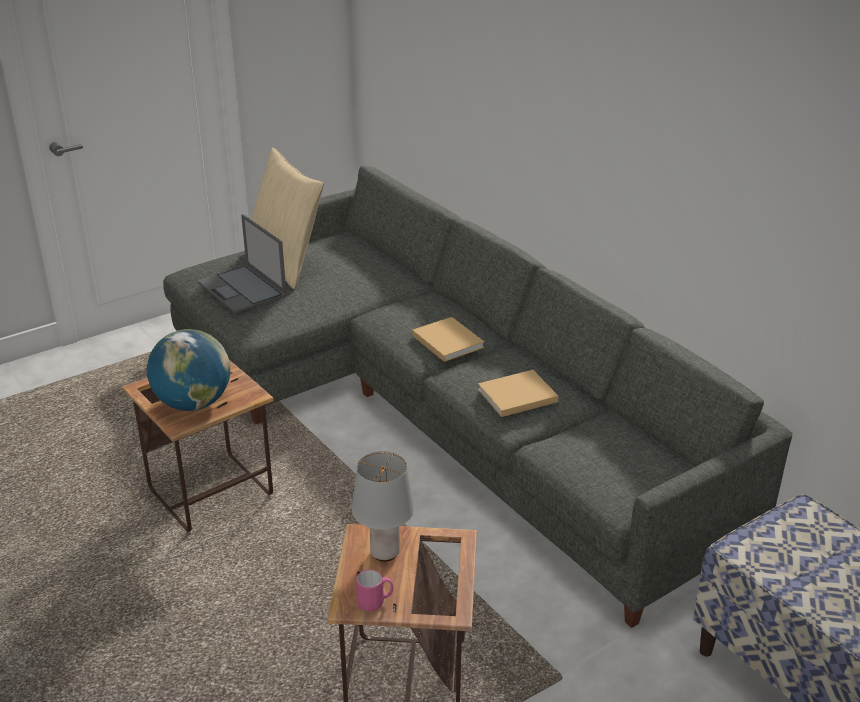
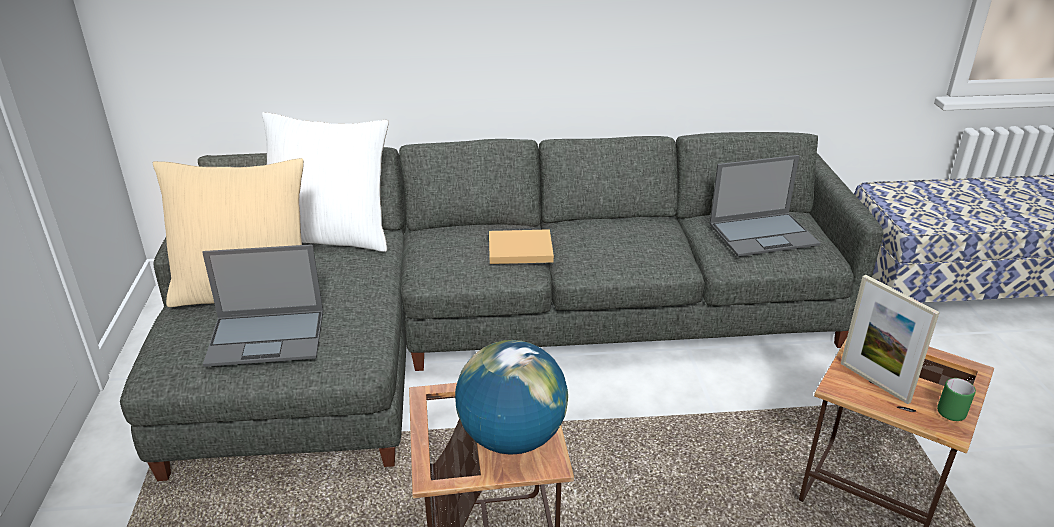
camera: 60 degrees left, 0 degrees up
(375, 602) = (950, 409): pink mug -> green mug
(384, 553) = (874, 382): grey table lamp -> picture frame
(385, 263) = (331, 236): none -> white pillow
(515, 396) = (645, 246): beige book -> none
(612, 455) = (764, 234): none -> laptop

